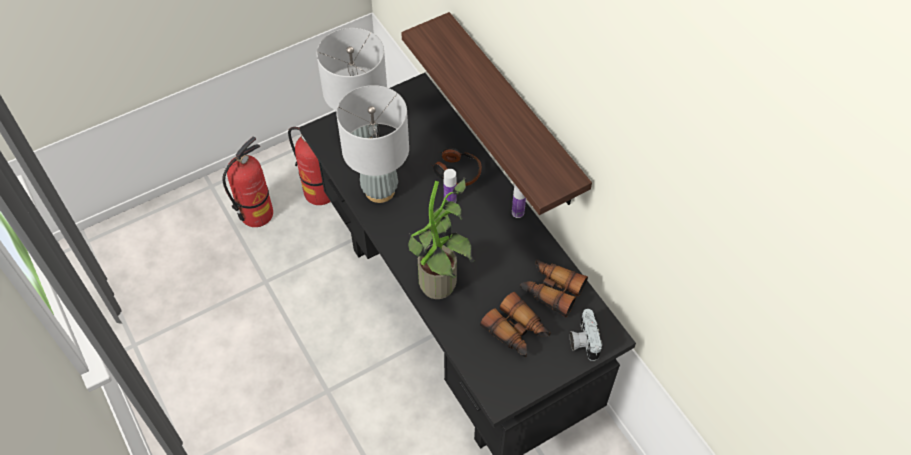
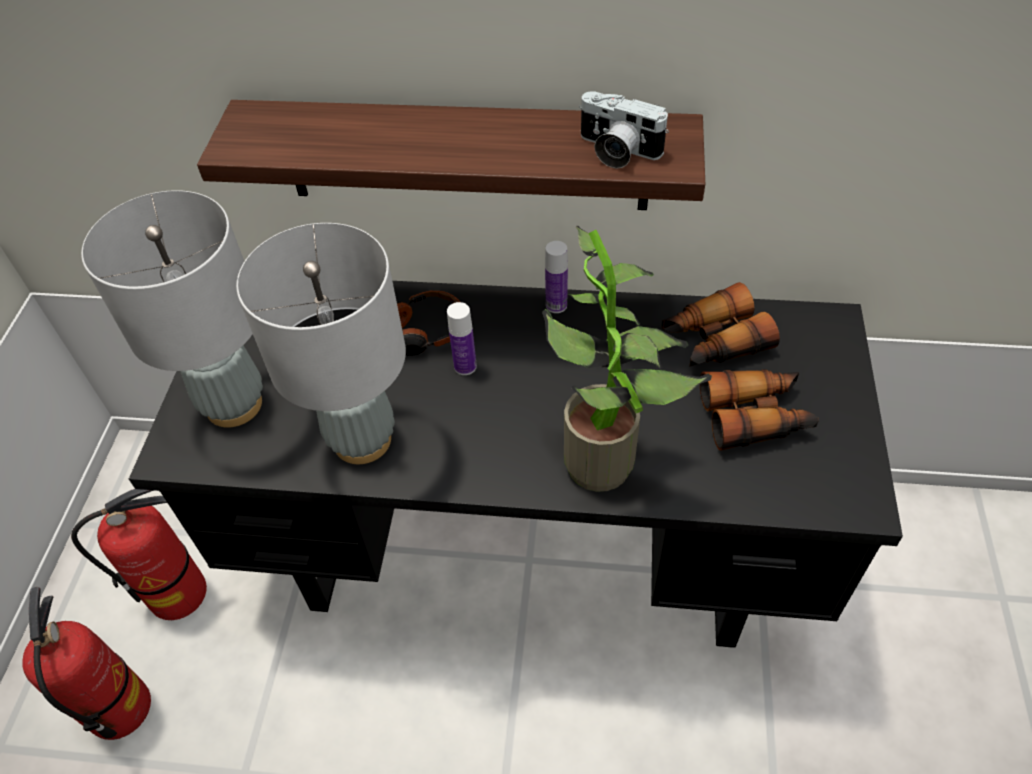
camera: 50 degrees left, 5 degrees down
(583, 340) = (821, 353): camera -> camera (616, 151)

